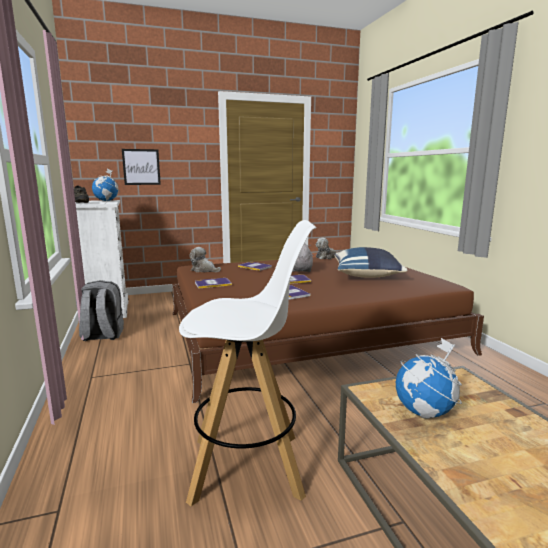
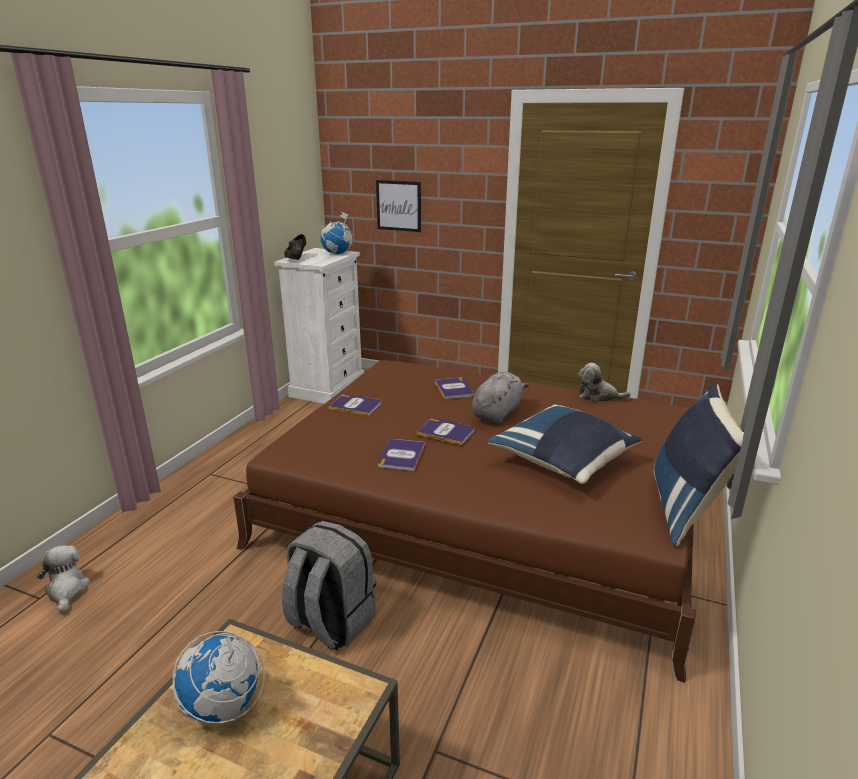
camera: 40 degrees right, 10 degrees up
(102, 335) = (281, 423): grey backpack -> grey backpack (330, 622)
(204, 270) = (390, 377): plush toy -> plush toy (67, 590)
(248, 467) = (177, 649): white stool -> none
(439, 276) = (686, 509): none -> blue pillow

